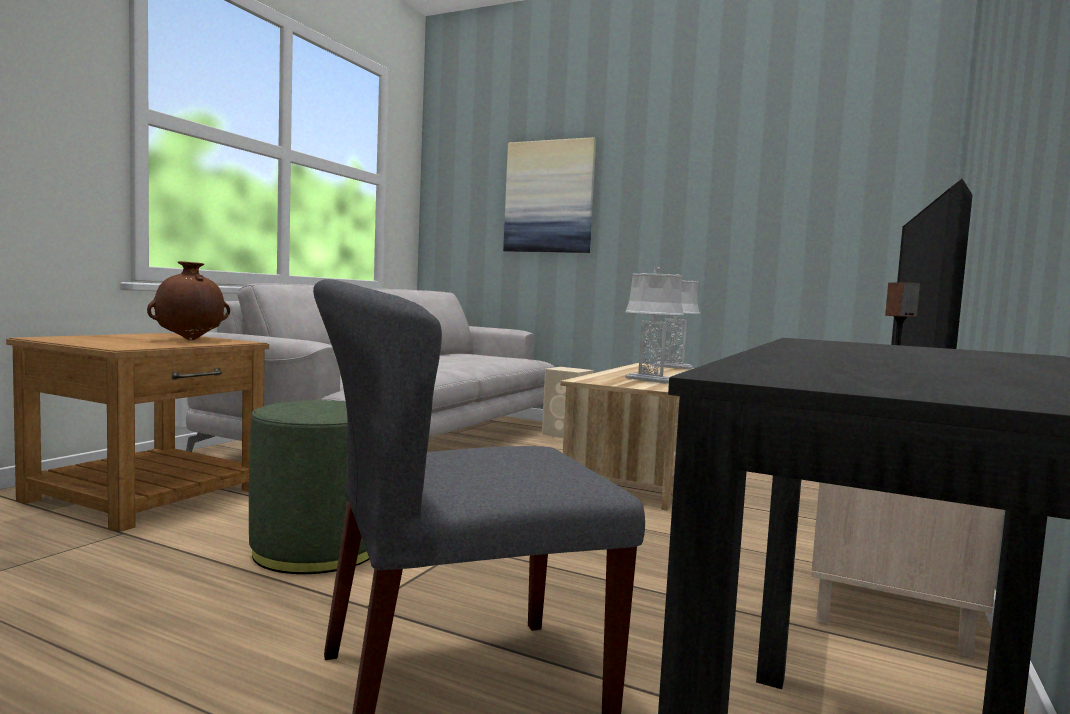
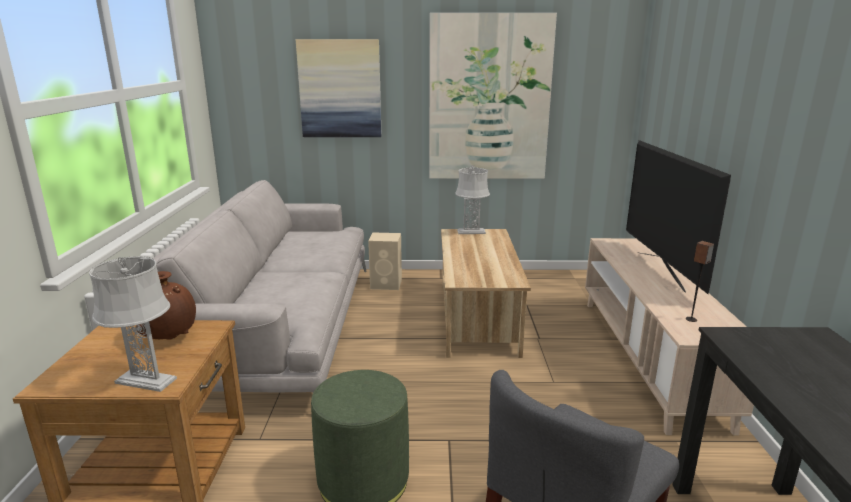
camera: 25 degrees left, 15 degrees up
(650, 380) = (491, 266): grey table lamp -> grey table lamp (146, 381)
(726, 206) = (489, 99): none -> picture

